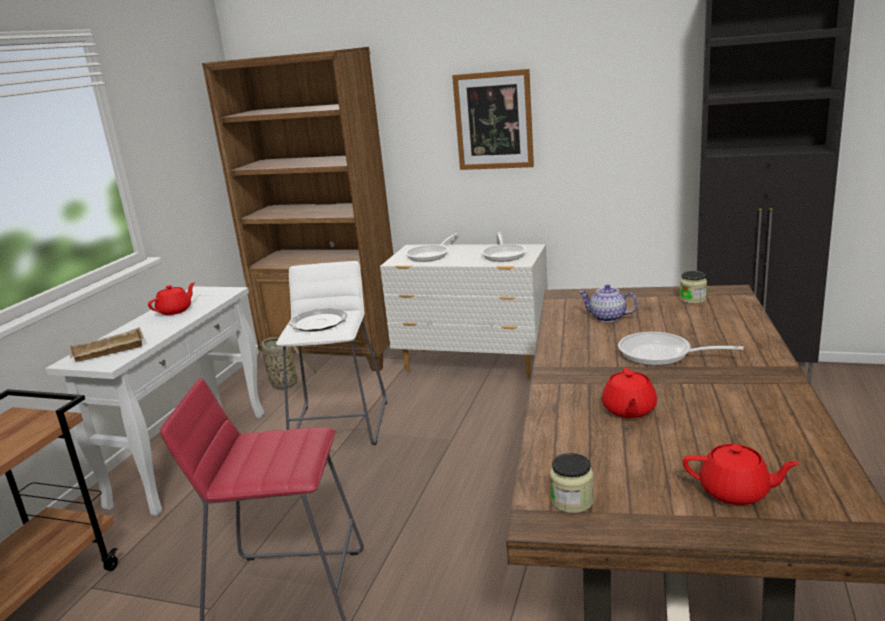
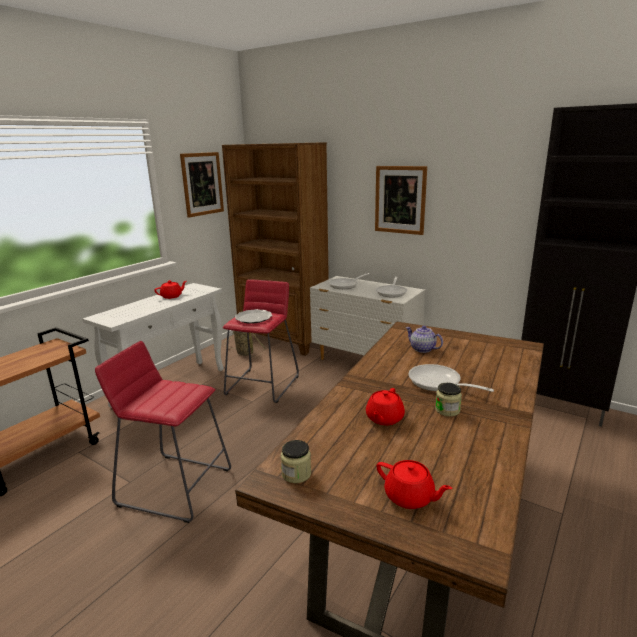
camera: 15 degrees right, 0 degrees up
(107, 351) = (119, 314): beige tray -> none
(178, 128) = (202, 184): none -> picture
(339, 424) = (262, 385): white stool -> red stool
(692, 299) = (492, 347): jar -> jar (447, 410)

